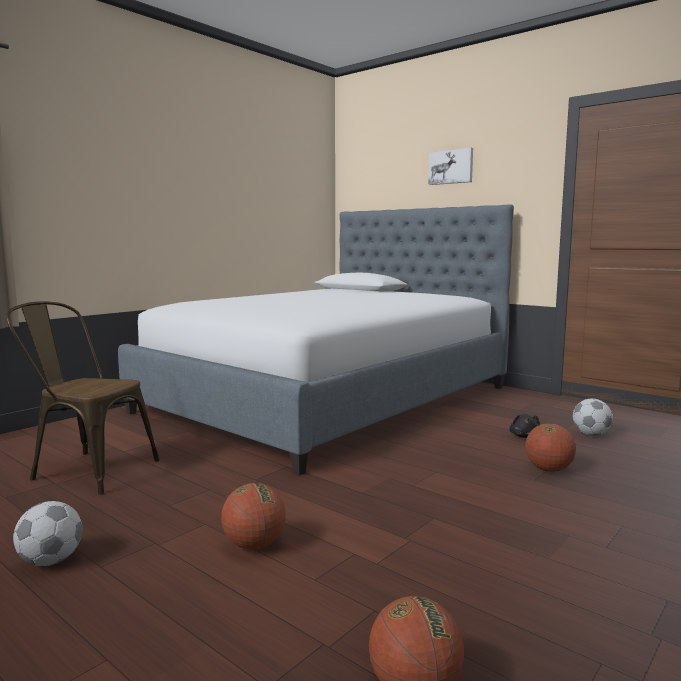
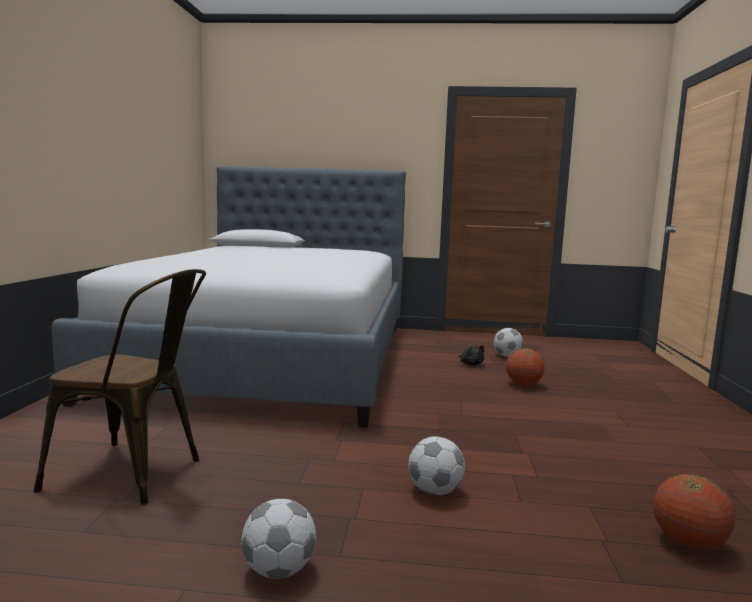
camera: 35 degrees left, 0 degrees up
(87, 469) = (135, 474): brown chair -> brown chair turned 150 degrees counterclockwise
(254, 545) = (435, 491): basketball -> football
(451, 167) = (340, 132): picture -> none

